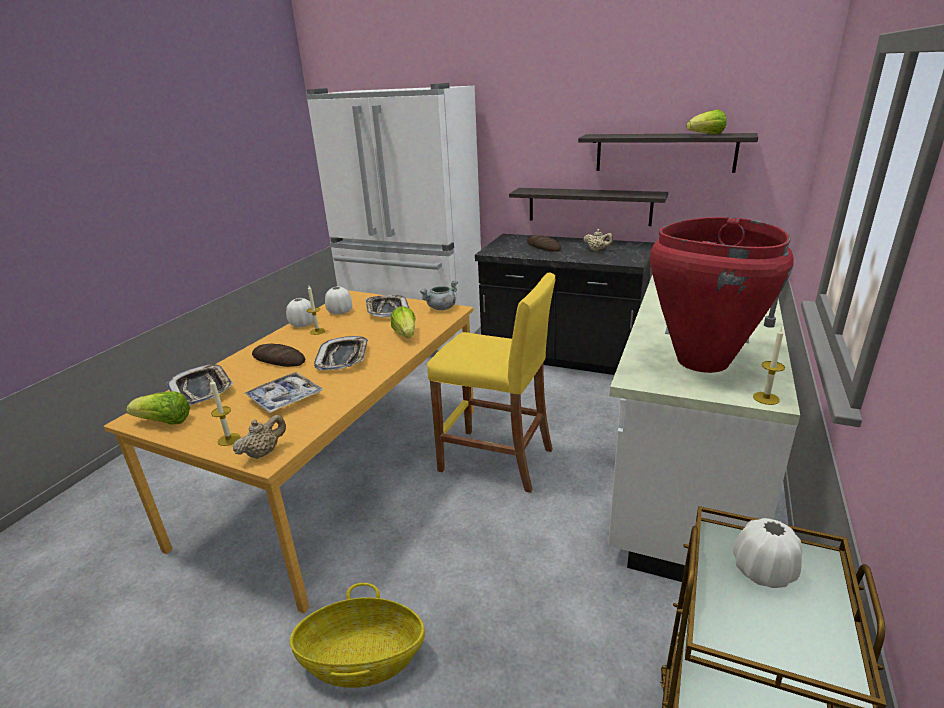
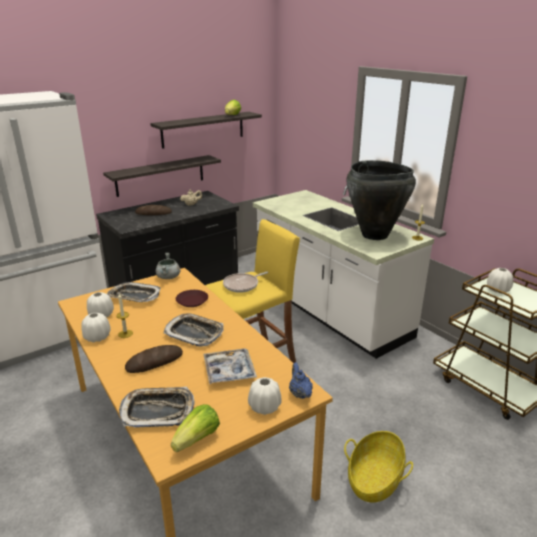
camera: 60 degrees left, 0 degrees up
(229, 439) = (264, 407): candle -> white vase
(263, 453) = (299, 393): beige teapot -> blue teapot
(405, 334) = (192, 301): lettuce -> brown plate
(480, 347) = (243, 285): none -> frying pan
(702, 361) = (374, 235): red vase -> black vase

